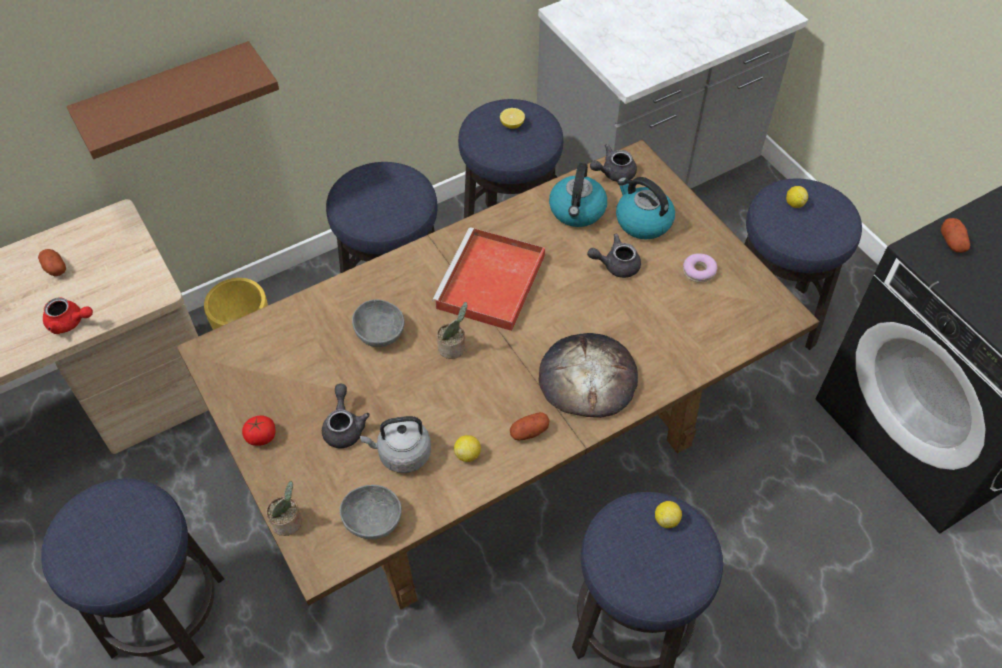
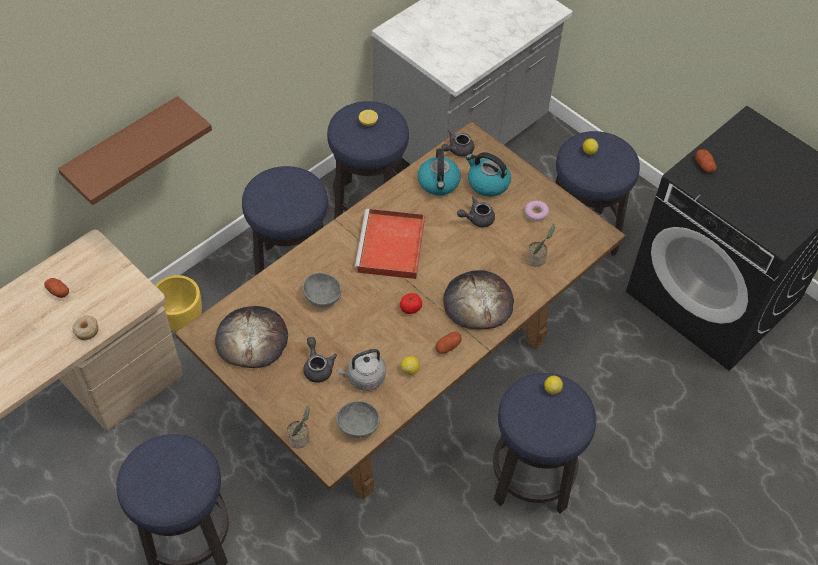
camera: 15 degrees left, 0 degrees up
(69, 323) = (86, 330): red teapot -> donut
(261, 437) = (261, 385): tomato -> tomato (410, 308)
(270, 372) = (252, 339): none -> bread
(453, 348) = (378, 298): potted plant -> potted plant (537, 259)

